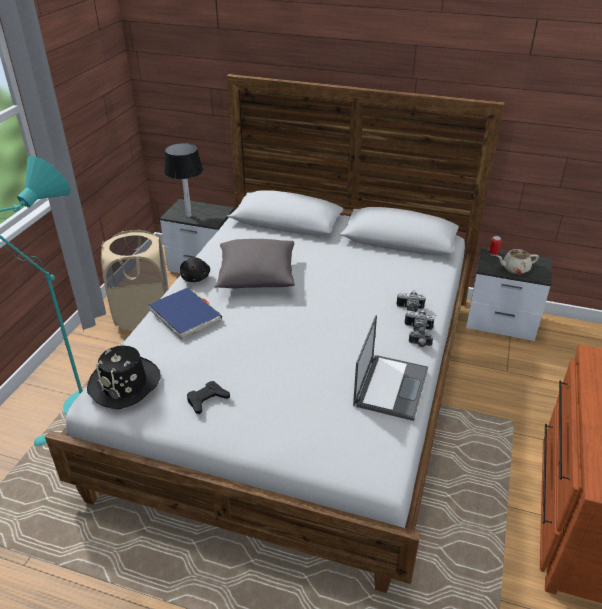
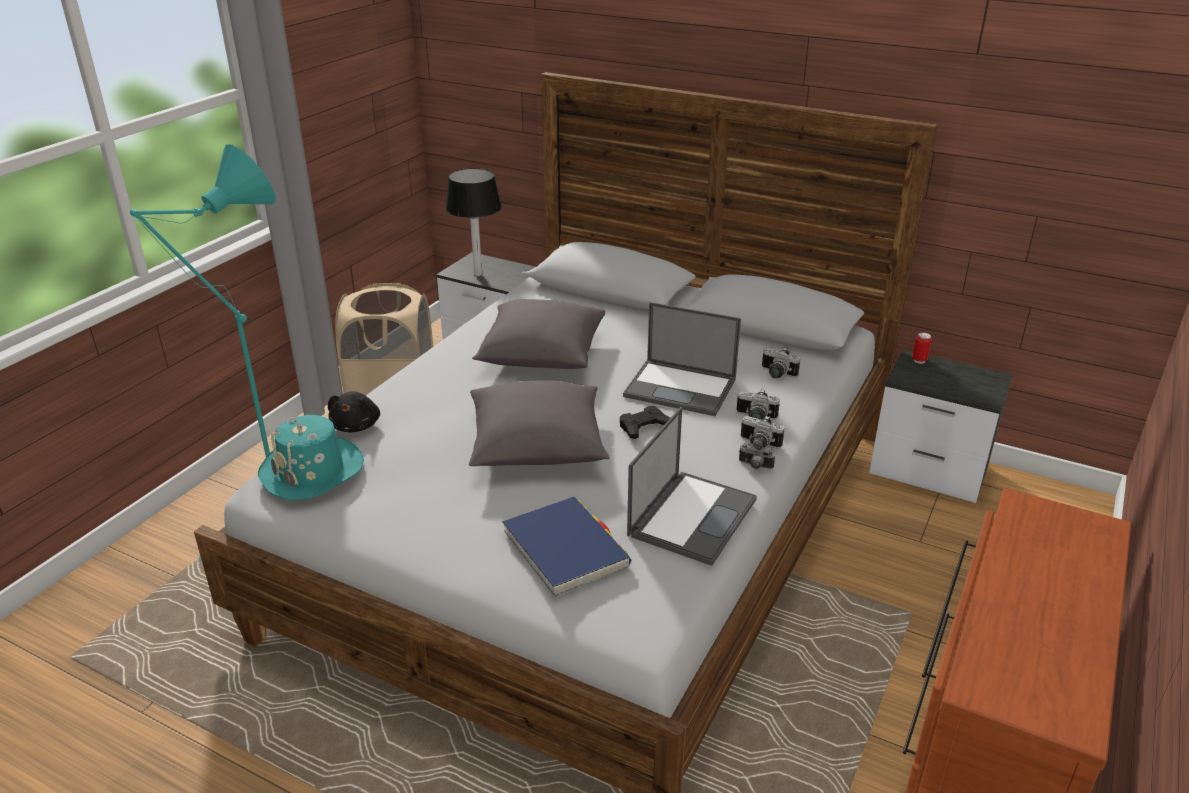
camera: 10 degrees right, 5 degrees down
(125, 384) = (312, 471): black hat -> turquoise hat
(185, 315) = (424, 394): blue book -> blue book (565, 549)
(196, 277) = (455, 349): black plush toy -> black plush toy (357, 425)
(207, 400) = (419, 504): black game controller -> black game controller (644, 427)
(274, 347) = (537, 448): none -> grey pillow
(356, 292) = (681, 388): none -> laptop
(414, 275) = (776, 374): none -> camera
(515, 269) = (947, 384): beige teapot -> none

